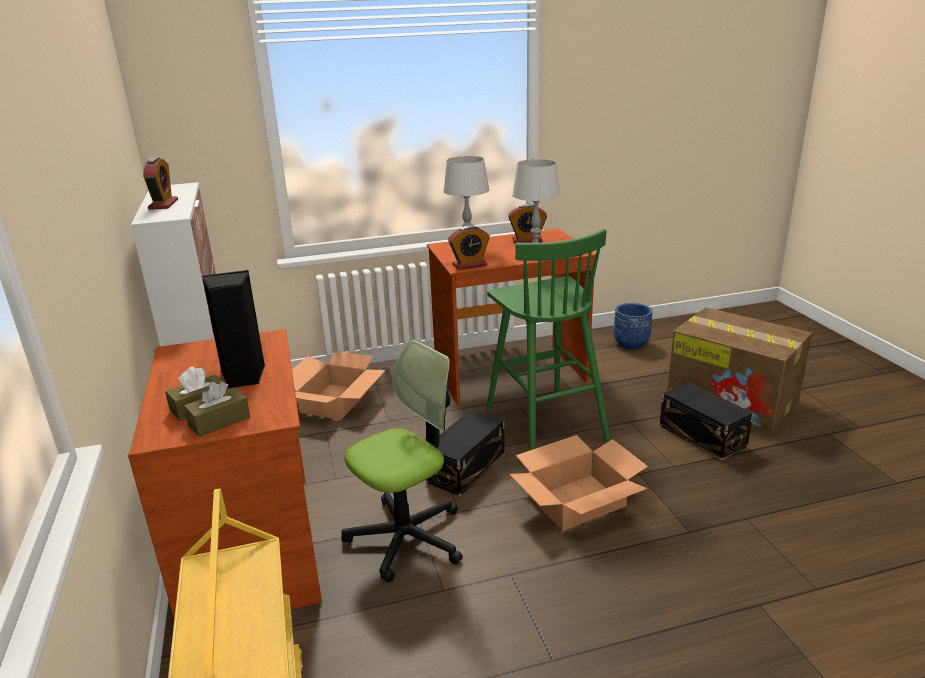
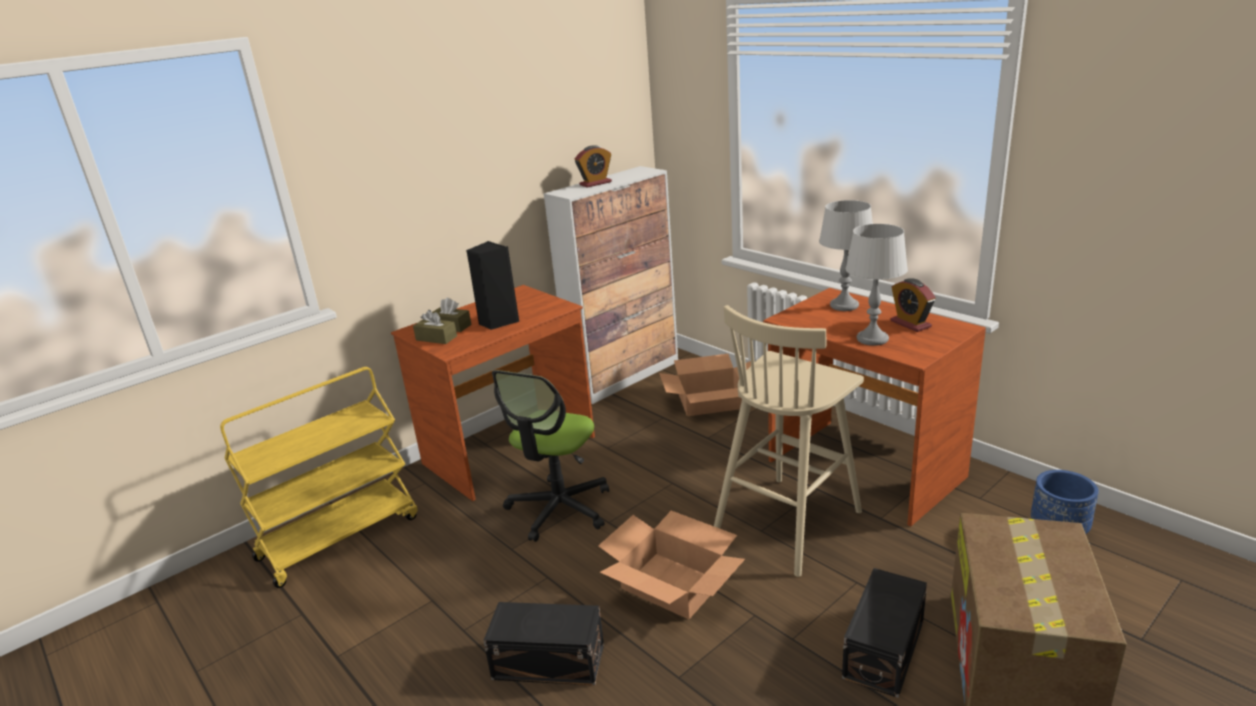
camera: 65 degrees right, 0 degrees up
(406, 537) = (559, 509): office chair -> office chair turned 90 degrees clockwise
(464, 468) = (671, 502): black storage box -> black storage box (547, 660)
(469, 265) = (794, 321): alarm clock -> none
(544, 423) = (789, 522): green stool -> beige stool

